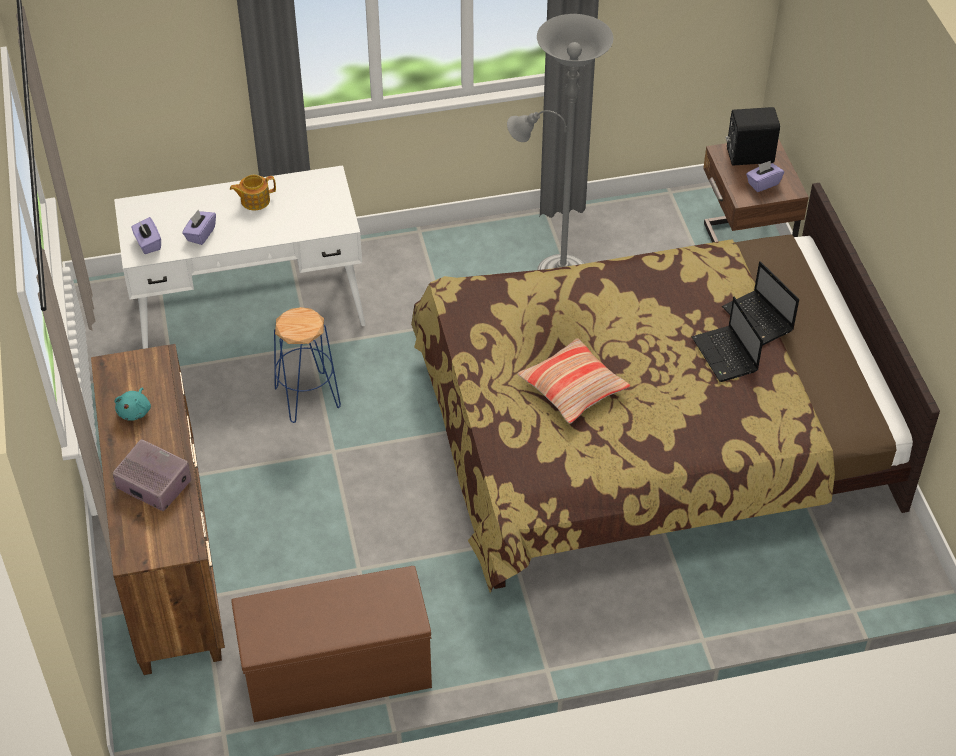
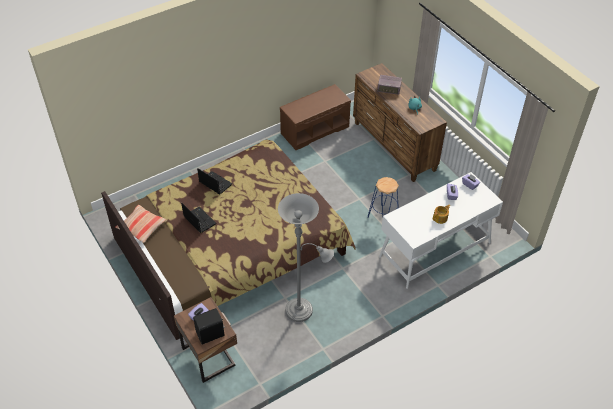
camera: 160 degrees right, 0 degrees up
(573, 388) = (260, 189): pillow -> pillow (142, 227)
(759, 320) = (187, 241): laptop -> laptop (214, 183)

